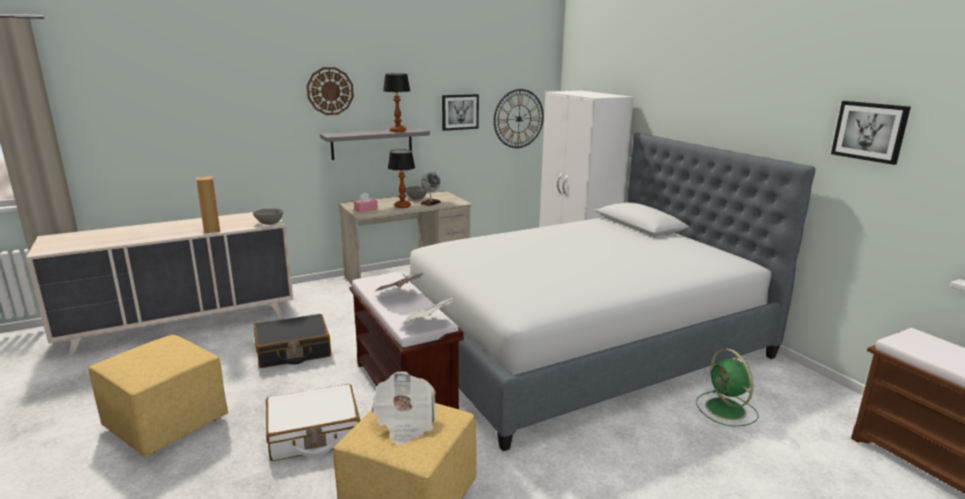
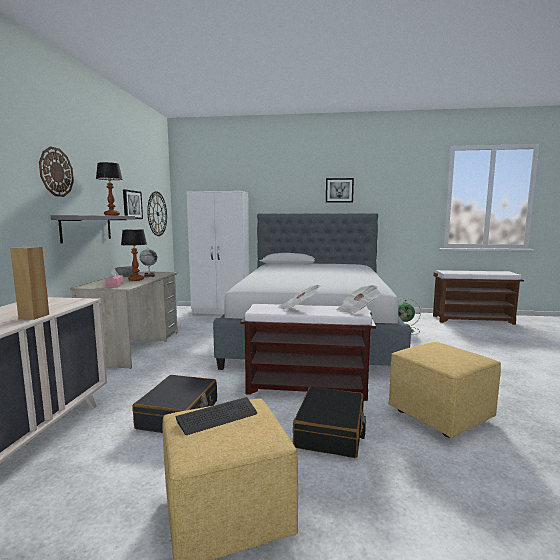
camera: 55 degrees left, 10 degrees down
(167, 351) = (217, 417): none -> keyboard
(270, 223) = (78, 301): grey bowl -> none
(314, 434) = (331, 432): white suitcase -> black suitcase
(405, 423) = (440, 354): newspaper -> none
(870, 131) = (395, 195): picture -> picture (339, 190)

